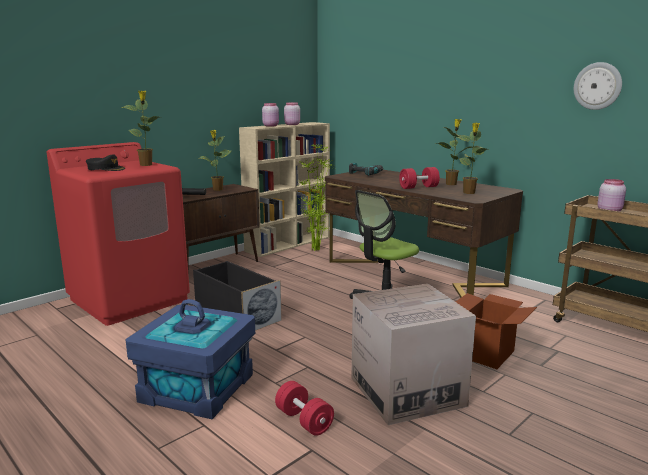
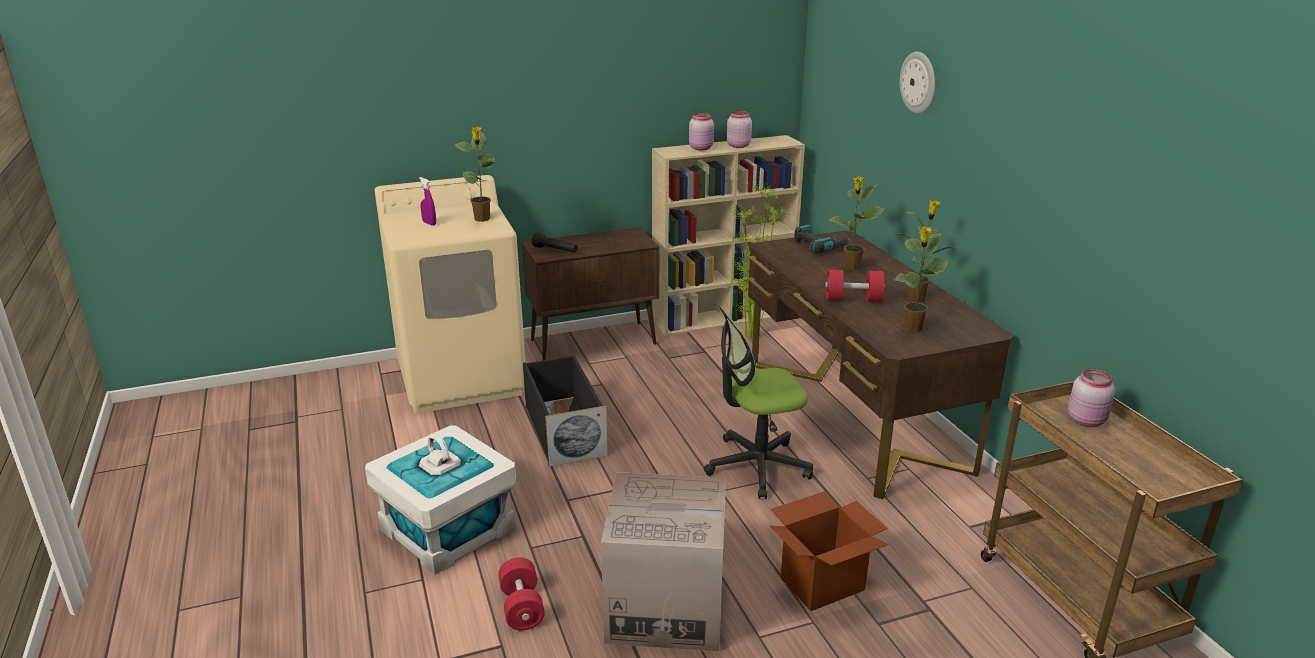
camera: 25 degrees right, 10 degrees up
(106, 169) = (429, 223): black cap -> purple spray bottle
(130, 299) = (462, 378): red washing machine -> beige washing machine
(196, 388) = (447, 529): blue storage box -> white storage box
(217, 189) = (605, 239): potted plant -> potted plant (851, 267)
(597, 86) = (1125, 206): wall clock -> wall clock (919, 82)

